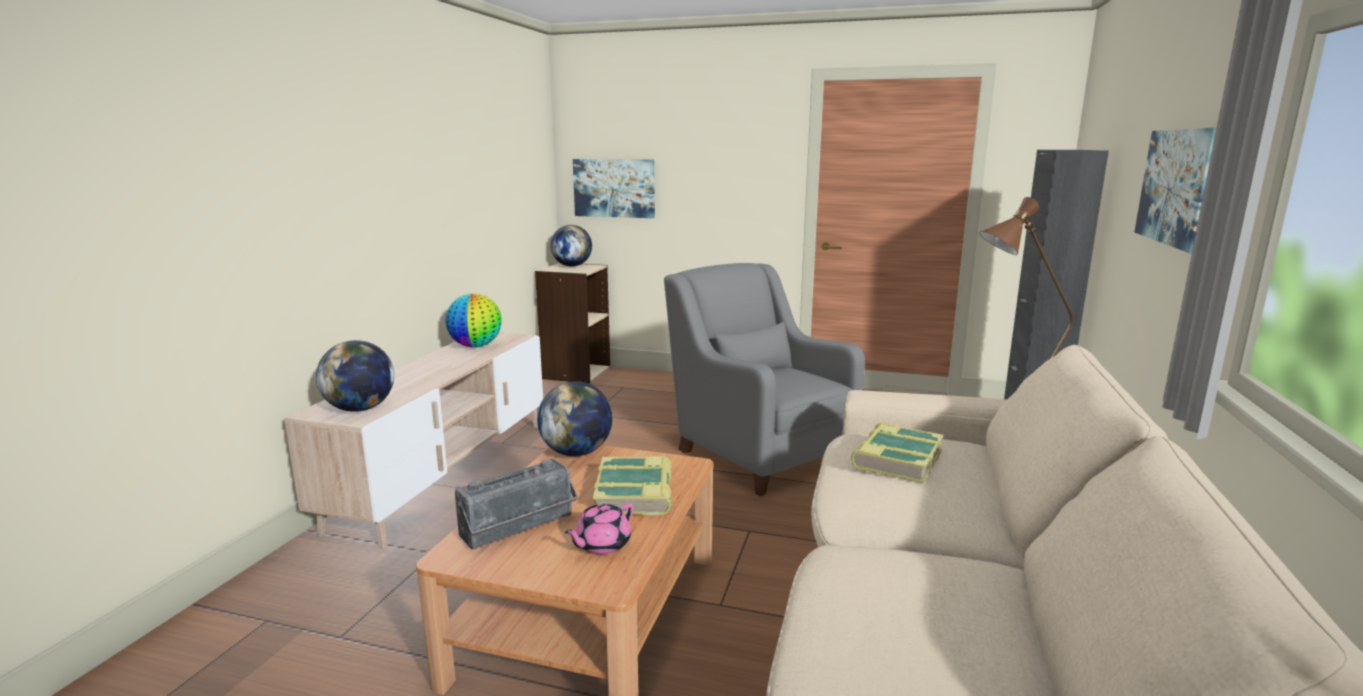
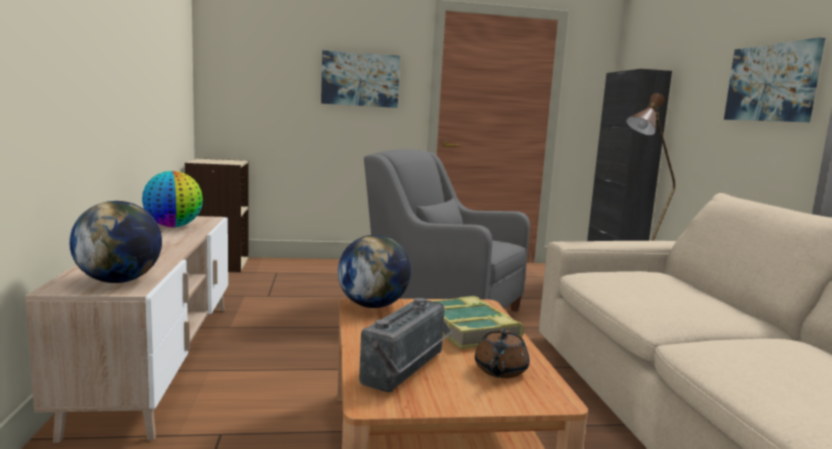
camera: 25 degrees left, 5 degrees down
(572, 266) = (215, 160): globe -> none
(602, 545) = (500, 370): pink teapot -> brown teapot
(614, 188) = (256, 89): picture -> picture (360, 79)
(896, 460) = (636, 284): book -> none

